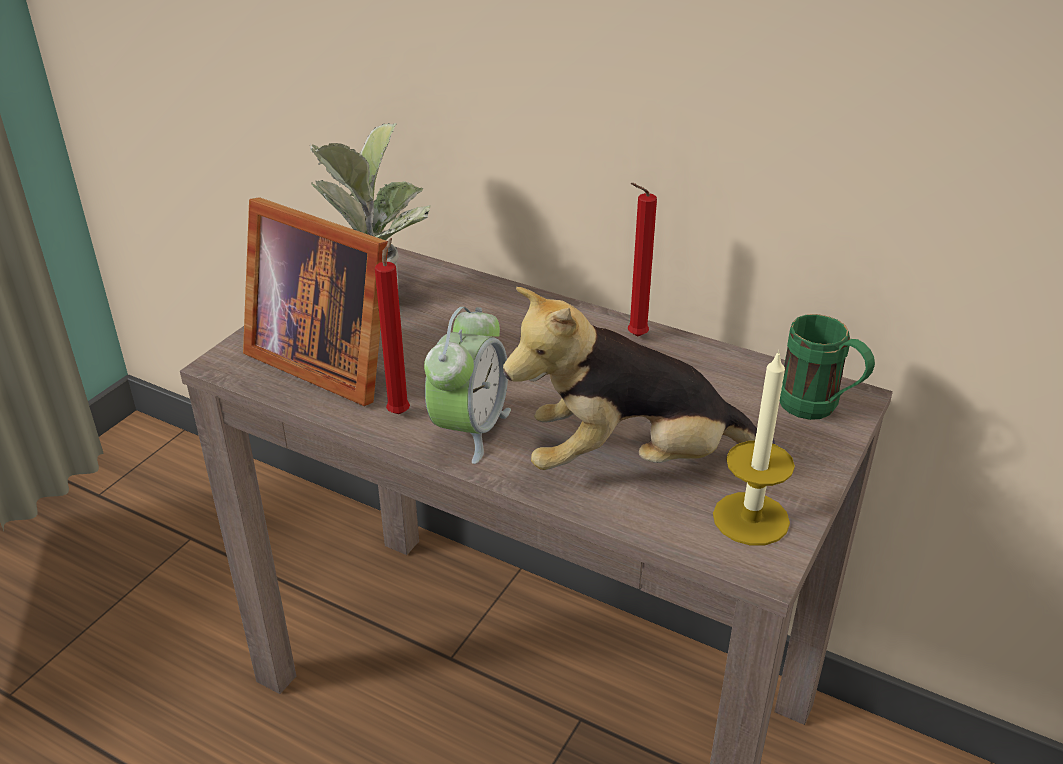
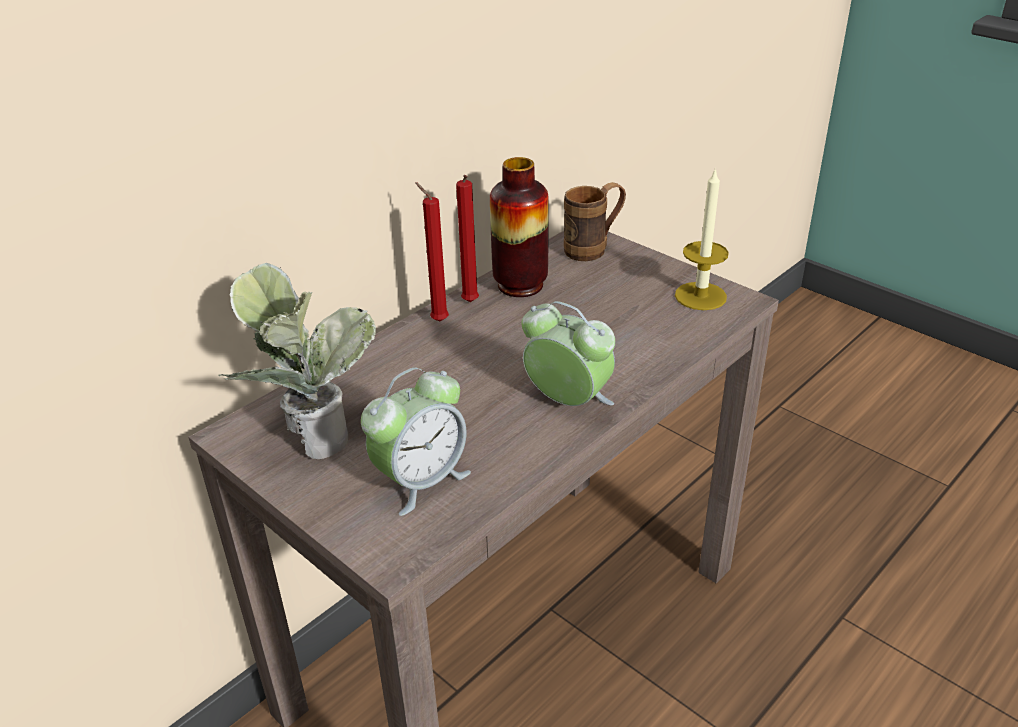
camera: 75 degrees left, 0 degrees up
(325, 359) = (421, 481): picture frame -> alarm clock
(400, 411) = (528, 438): red candle -> red candle (437, 320)
(632, 462) = (630, 331): plush toy -> none
(692, 364) = (520, 285): none -> vase
(818, 410) = (594, 249): green mug -> brown mug

